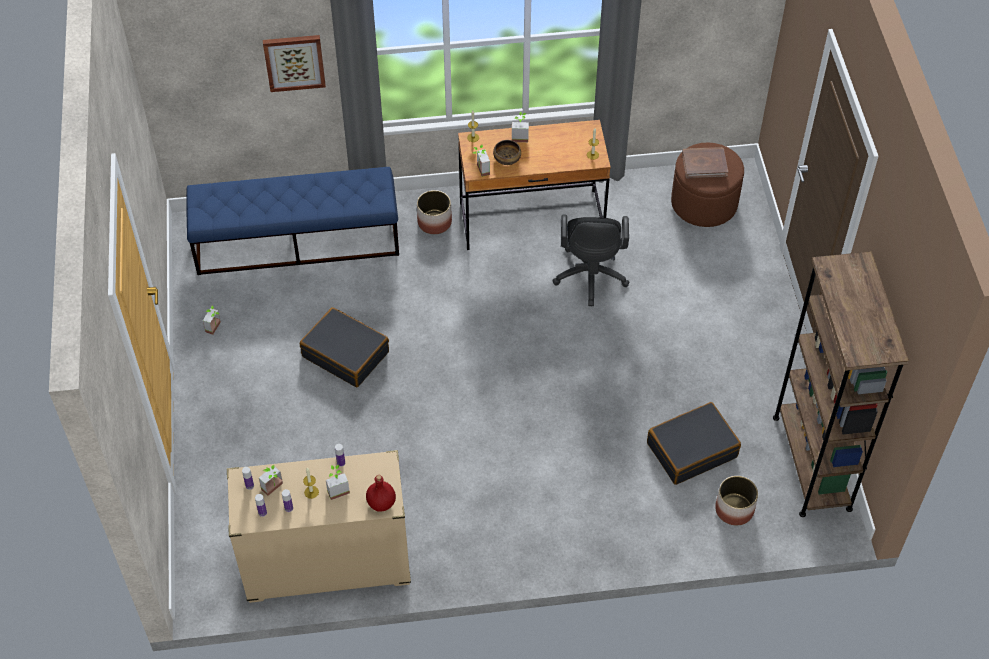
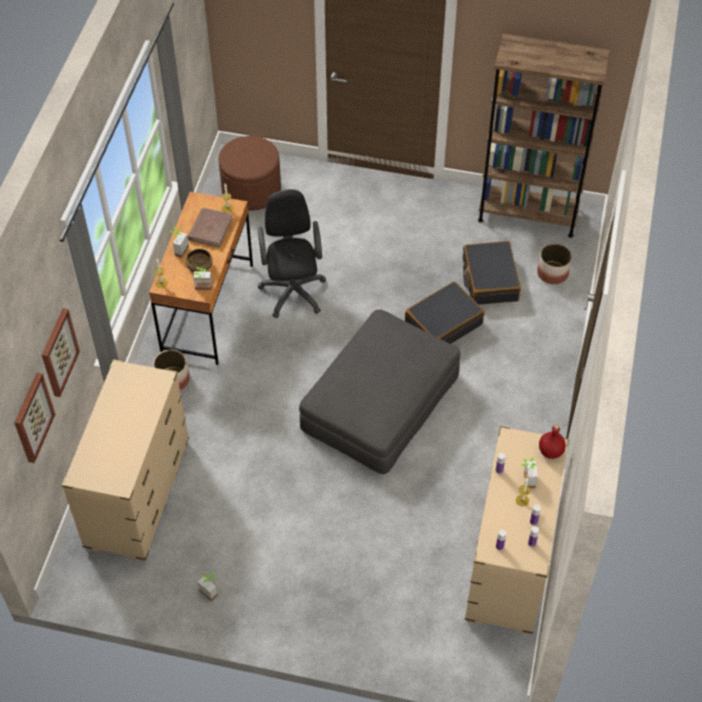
camera: 70 degrees left, 0 degrees up
(223, 72) = (32, 417): none -> picture
(275, 489) = (509, 527): potted plant -> none
(297, 241) = (138, 494): blue bench -> beige dresser
(346, 354) = (291, 489): black suitcase -> black suitcase (443, 323)
(480, 396) = (380, 401): none -> grey ottoman
(590, 279) = (293, 289): black office chair -> black office chair turned 120 degrees counterclockwise
(704, 164) = (245, 158): brown book -> brown book (210, 229)

